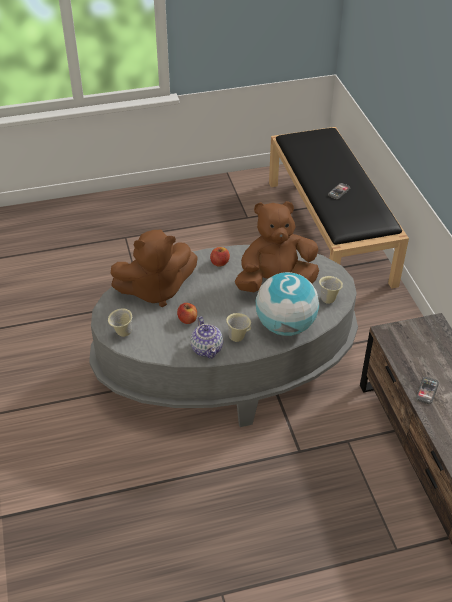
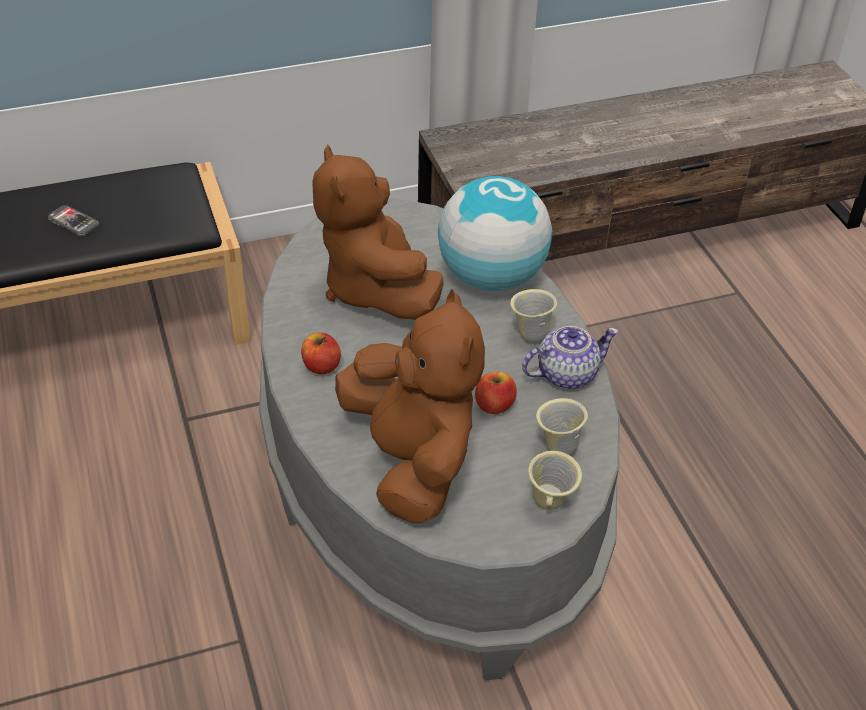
camera: 95 degrees left, 0 degrees up
(328, 299) = (418, 227): beige mug -> beige mug (557, 447)
(427, 391) = (584, 156): phone -> none

